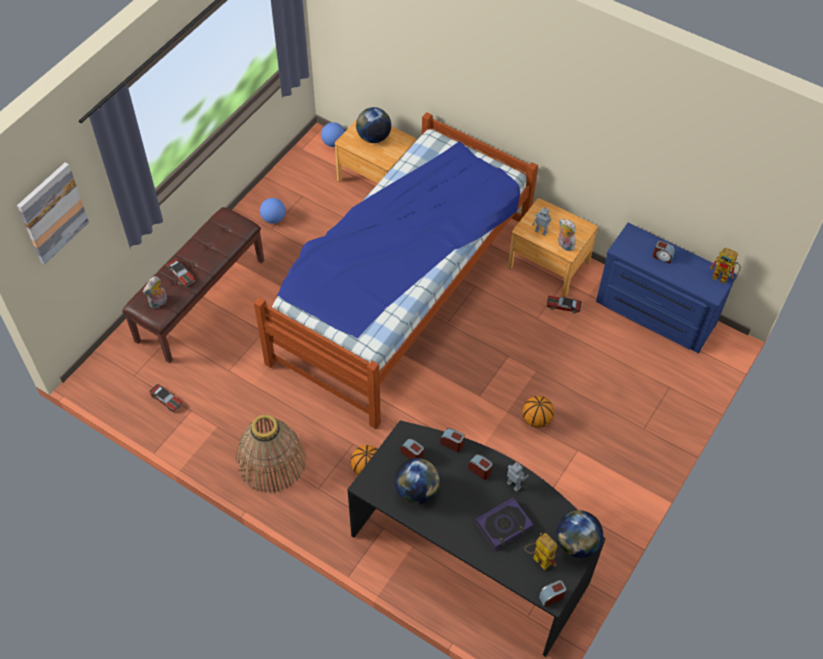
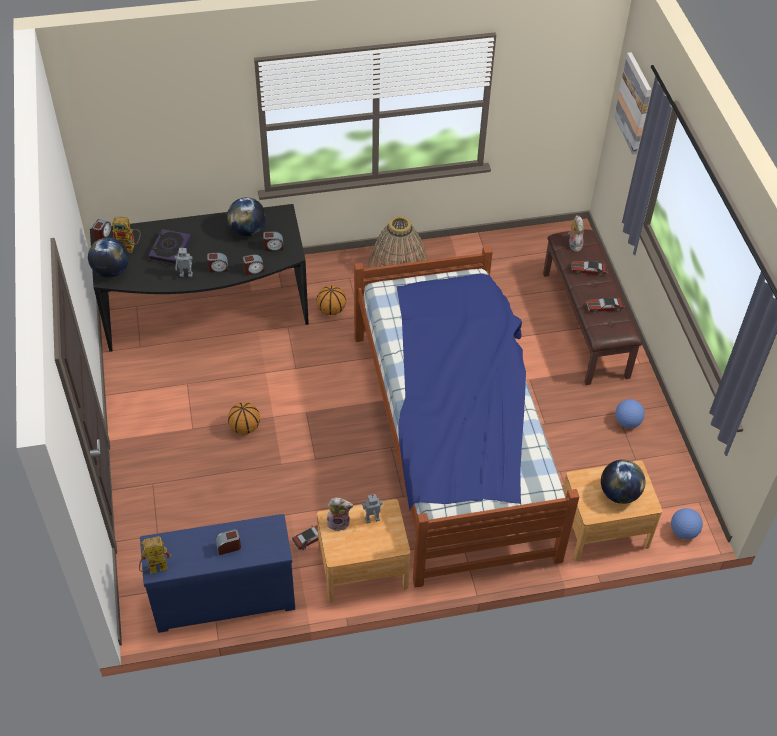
camera: 135 degrees right, 5 degrees down
(167, 400) = (511, 254): toy car -> toy car (604, 307)

